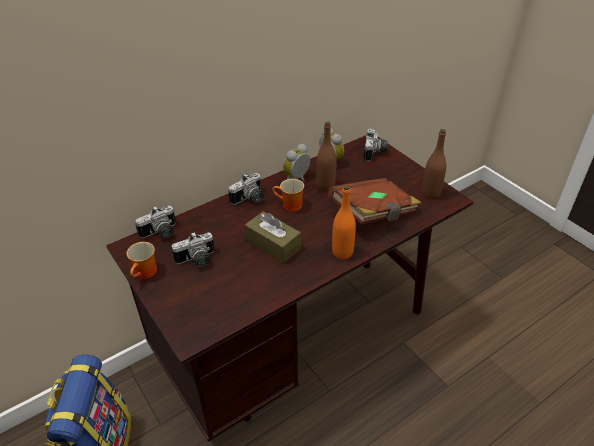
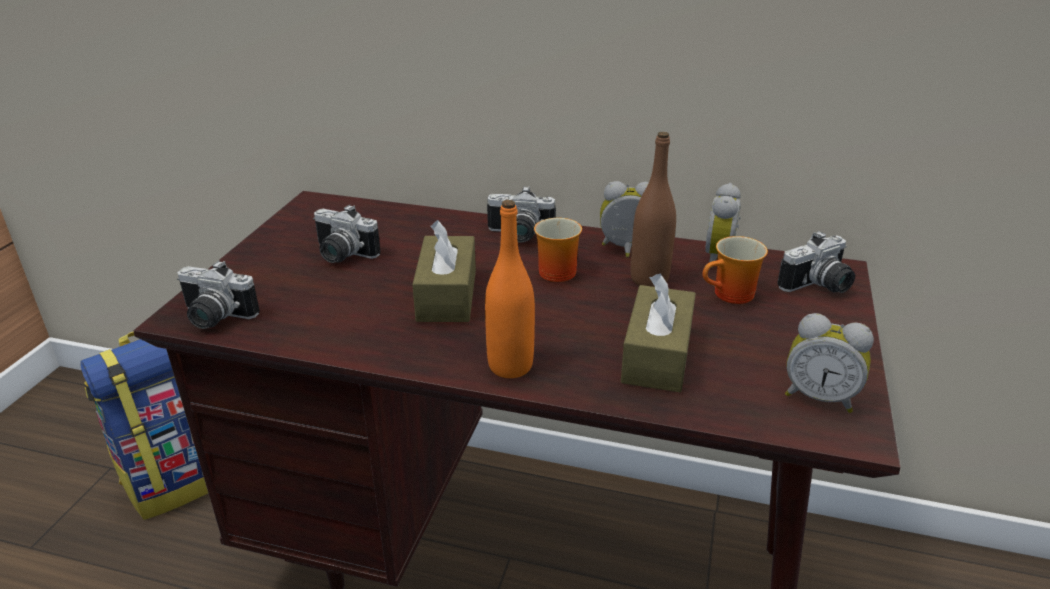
camera: 50 degrees right, 10 degrees down
(146, 273) = (278, 234): mug -> mug (732, 296)
(161, 233) = (364, 210): camera -> camera (213, 318)
(374, 213) = (657, 355): brown book -> brown tissue box
(430, 194) = (819, 397): brown bottle -> alarm clock

